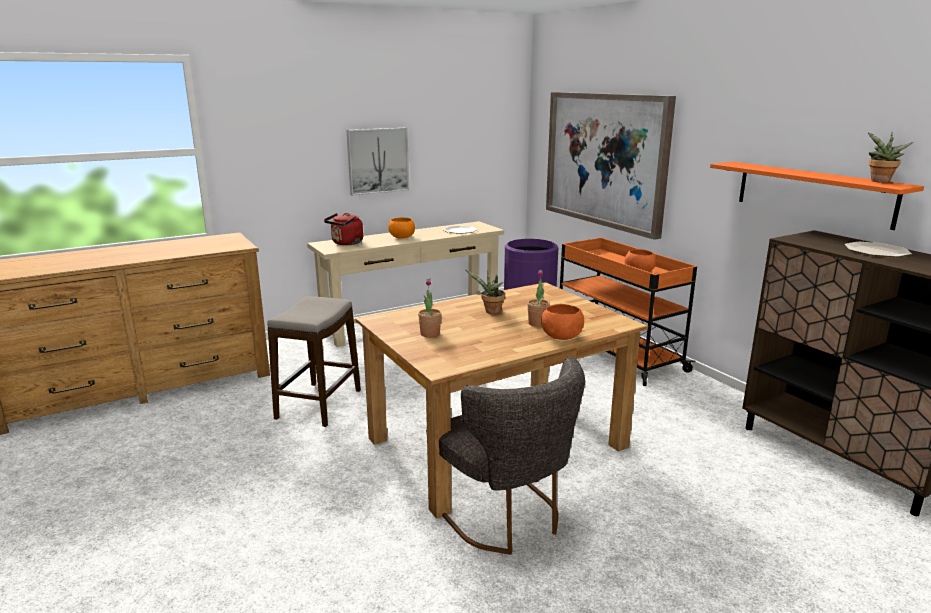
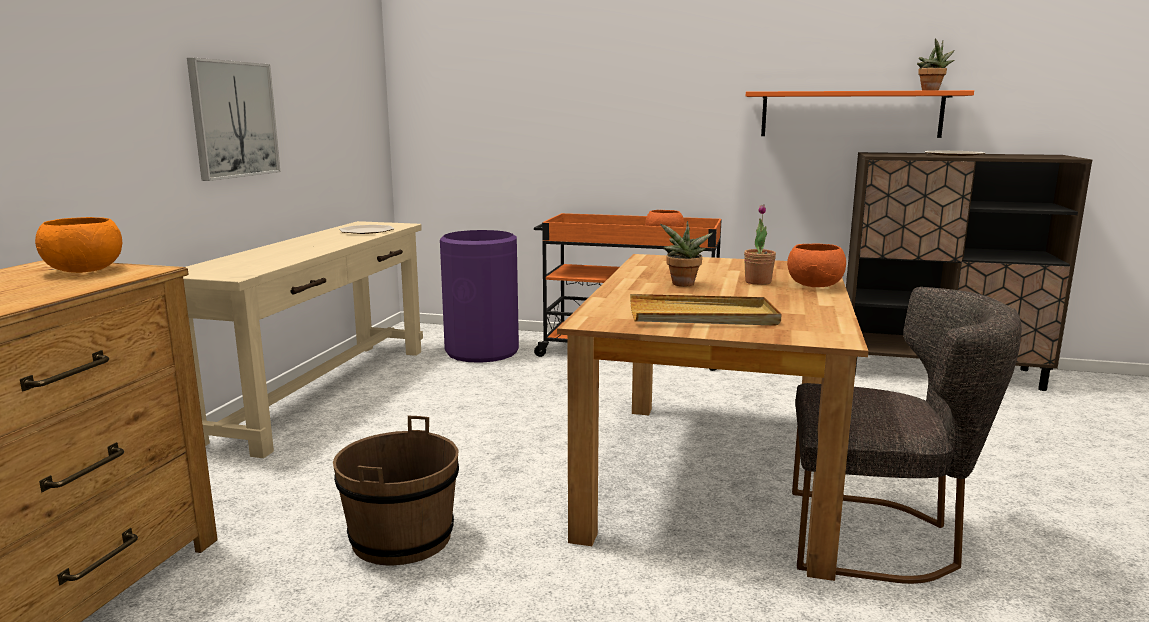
camera: 45 degrees left, 5 degrees down
(319, 404) = (402, 538): stool -> brown bucket
(346, 243) = (233, 265): red kettle -> none
(401, 237) = (304, 247): orange bowl -> orange bowl (83, 270)
(430, 334) = (702, 316): potted plant -> beige tray
(605, 160) = (547, 112): picture -> none

